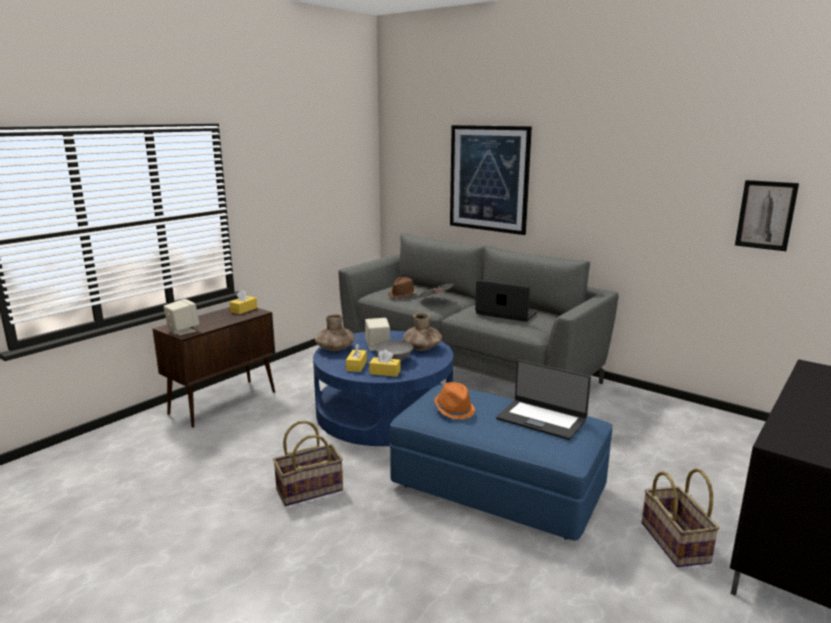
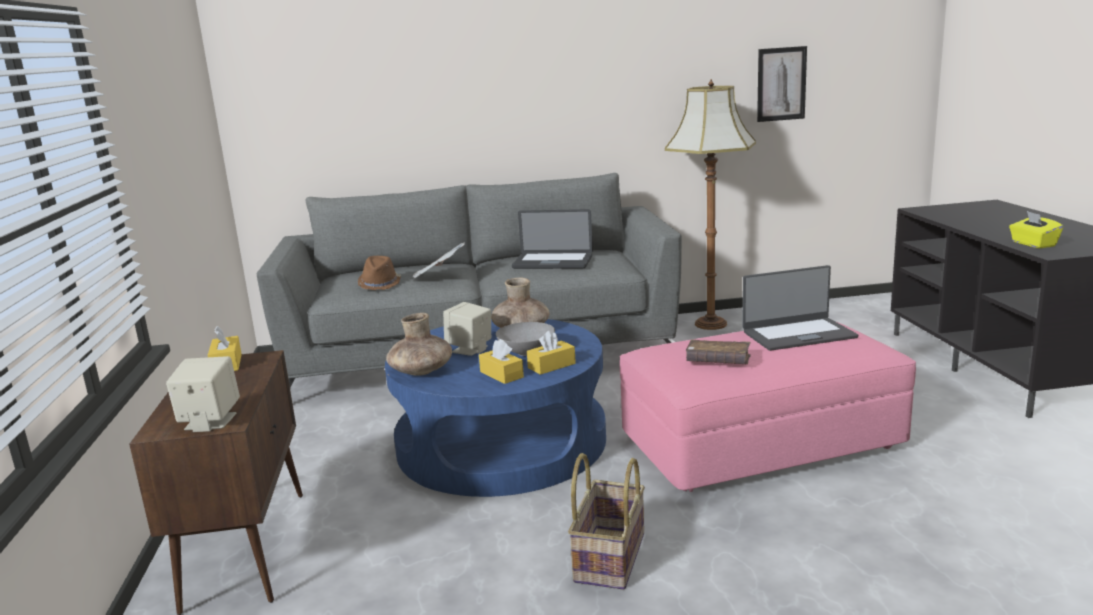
camera: 45 degrees left, 0 degrees up
(454, 410) = (718, 361): orange hat -> brown book
(488, 179) = (435, 91): picture -> none
(498, 487) = (760, 443): blue ottoman -> pink ottoman
(506, 313) = (552, 262): laptop -> laptop turned 150 degrees counterclockwise
(644, 404) = (710, 324): none -> floor lamp
(676, 542) = (941, 406): basket -> none
(795, 431) = (1033, 244): none -> yellow tissue box

